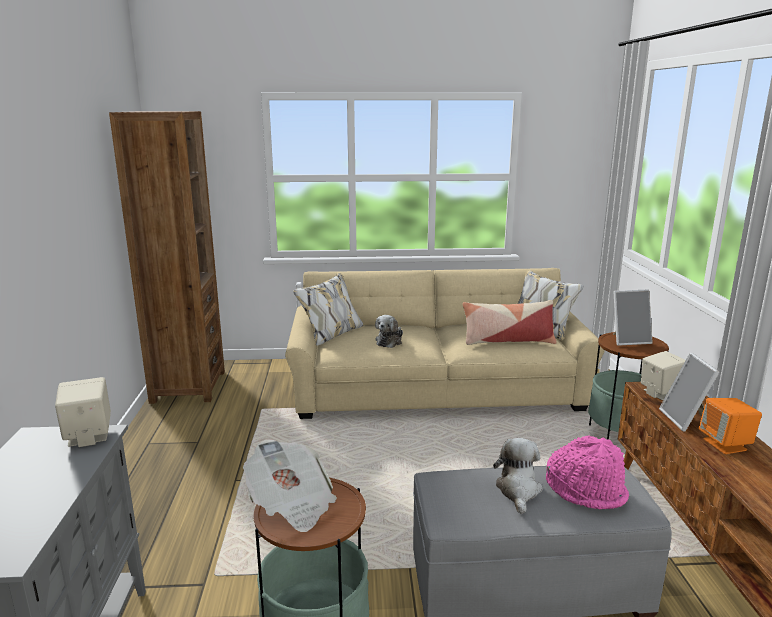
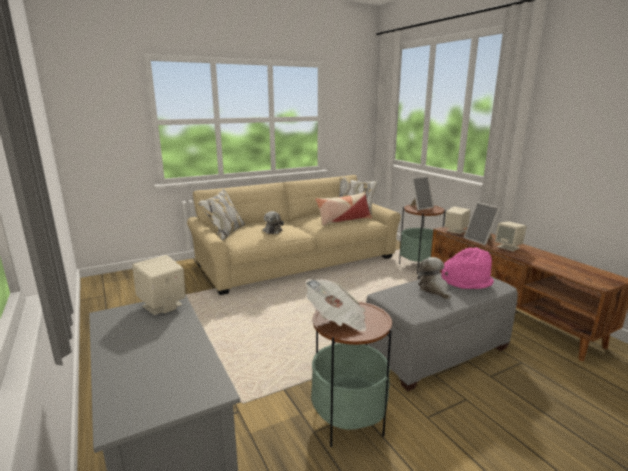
camera: 25 degrees left, 0 degrees up
(188, 387) = (110, 292): brown bookcase -> none
(725, 444) = (508, 247): orange speaker -> beige speaker

